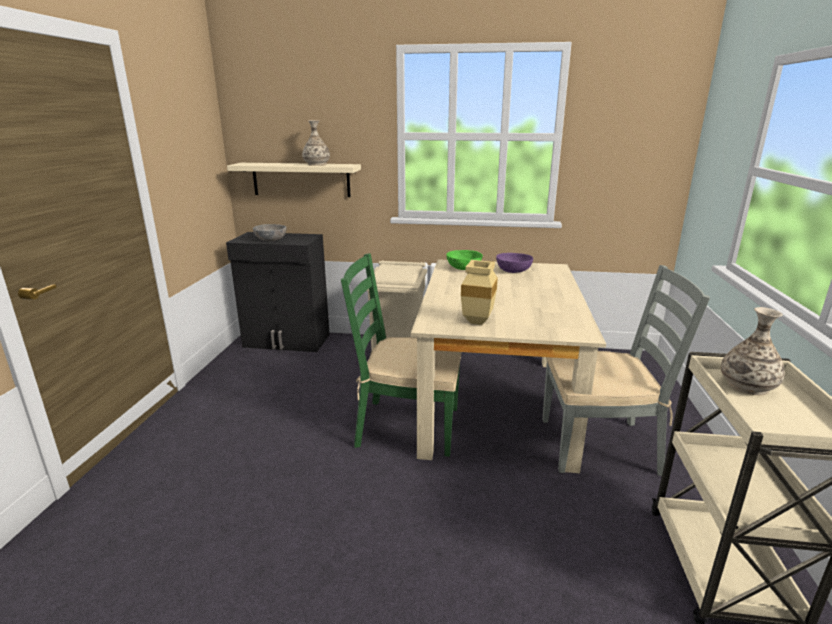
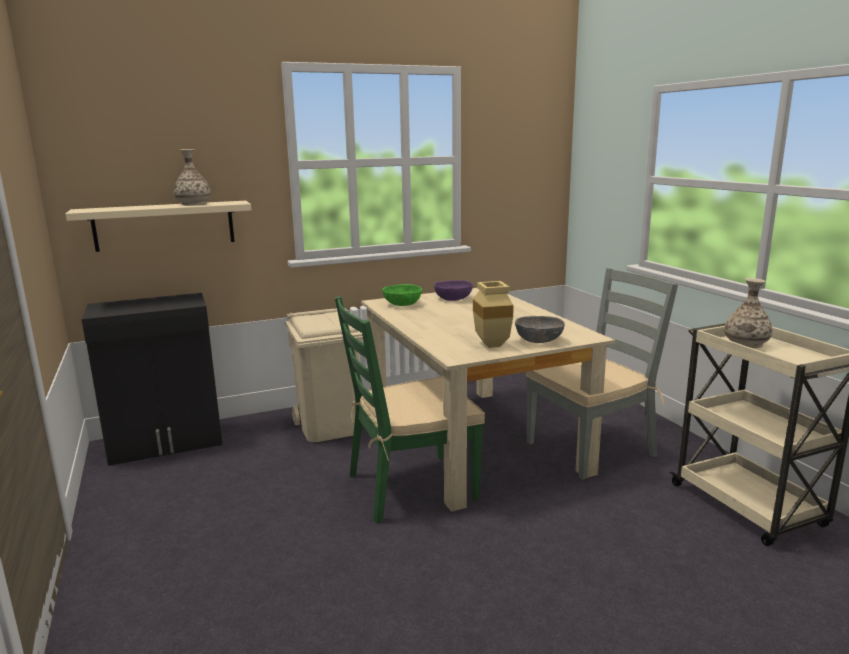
camera: 30 degrees left, 5 degrees down
(271, 240) = (144, 307): grey bowl -> grey bowl (539, 340)

